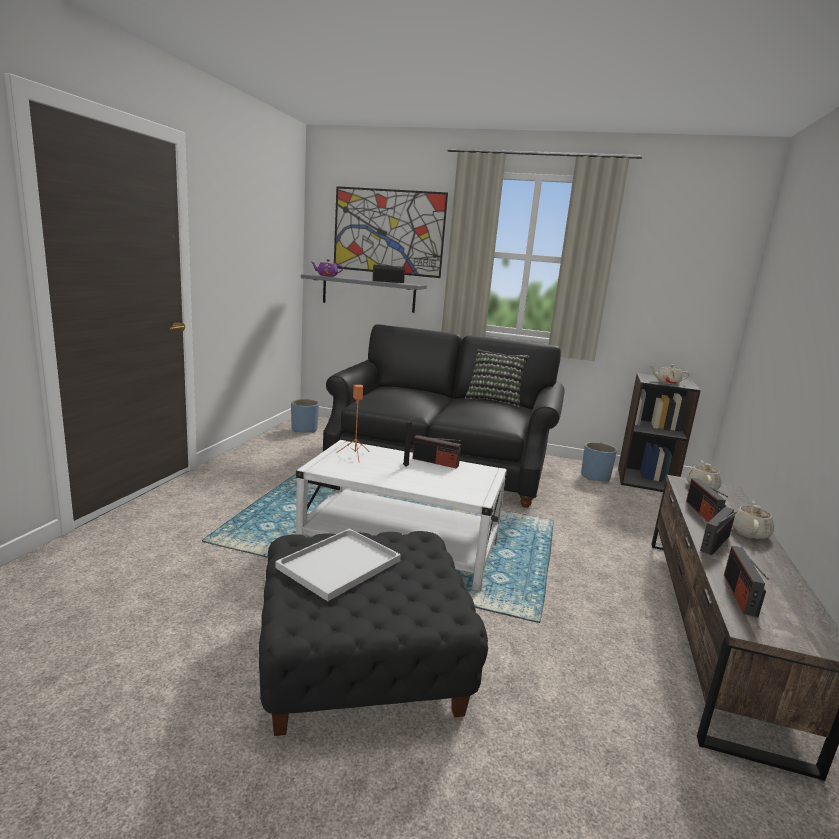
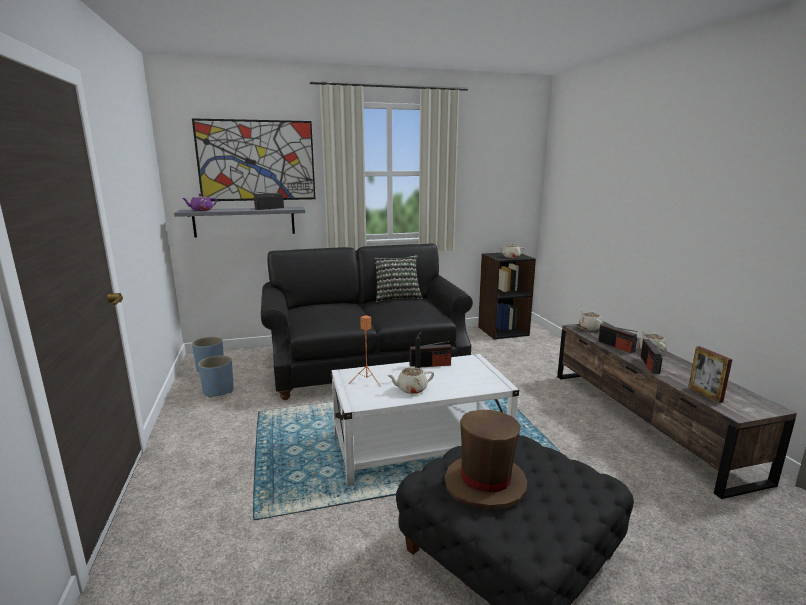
camera: 30 degrees left, 0 degrees up
(338, 565) = (485, 483): white tray -> brown hat
(382, 473) = (411, 389): none -> beige teapot
(595, 477) = (473, 338): blue planter -> blue planter (218, 391)
(740, 595) = (705, 394): radio -> picture frame

